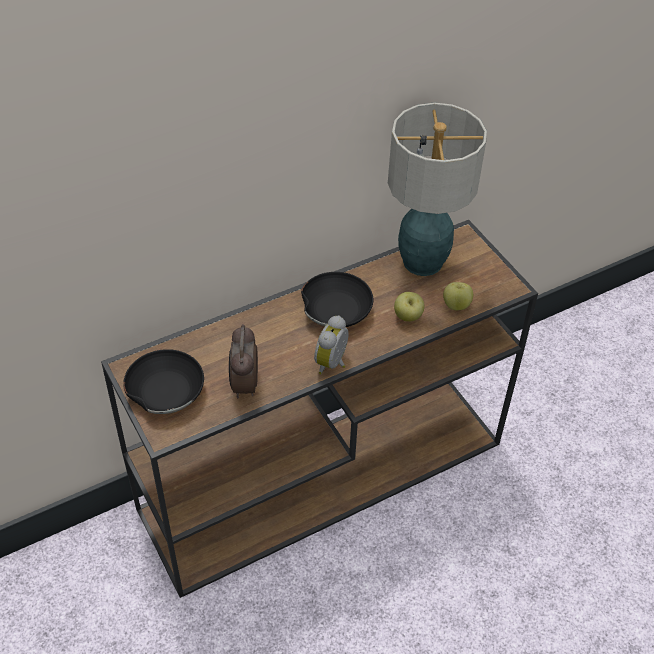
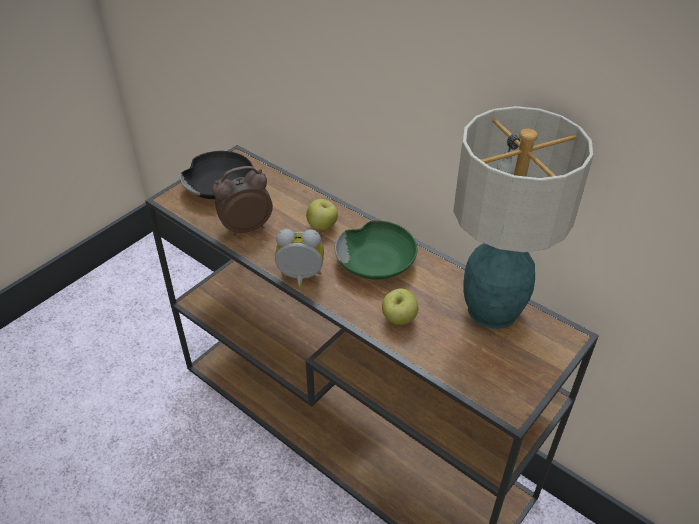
camera: 70 degrees right, 5 degrees down
(336, 308) = (377, 261): black bowl -> green bowl
(456, 305) = (443, 357): apple -> apple (322, 226)

